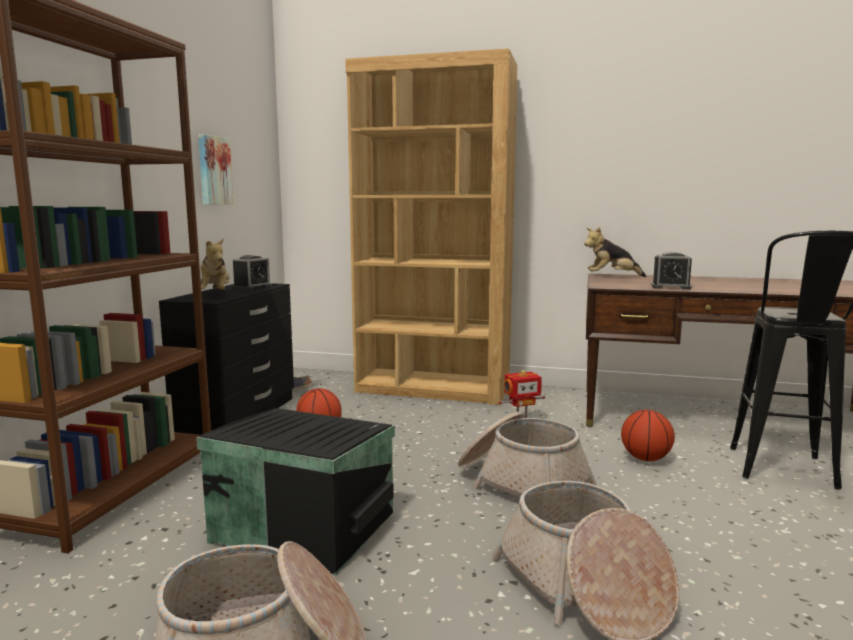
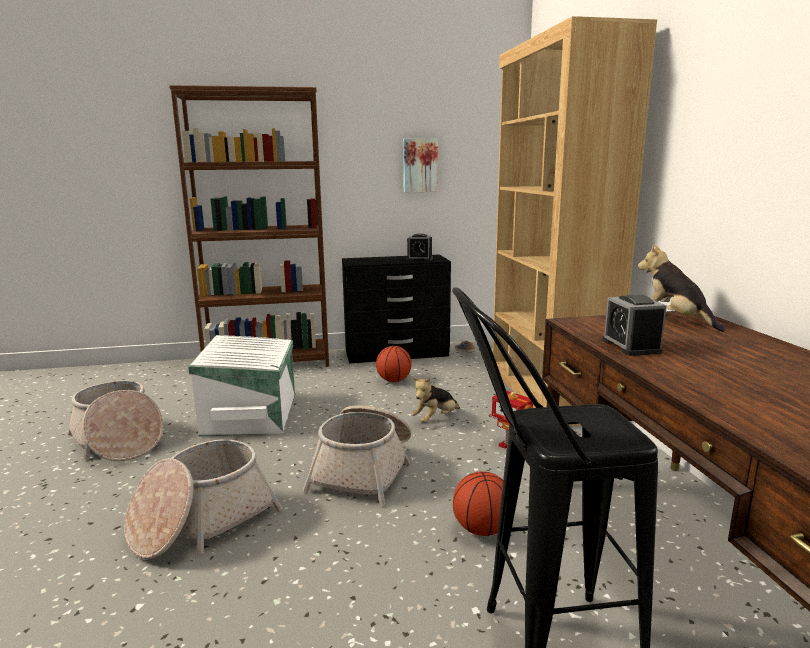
camera: 65 degrees right, 5 degrees up
(215, 294) = (379, 259): plush toy -> plush toy (435, 419)
(304, 525) = (252, 413): black storage box -> white storage box

